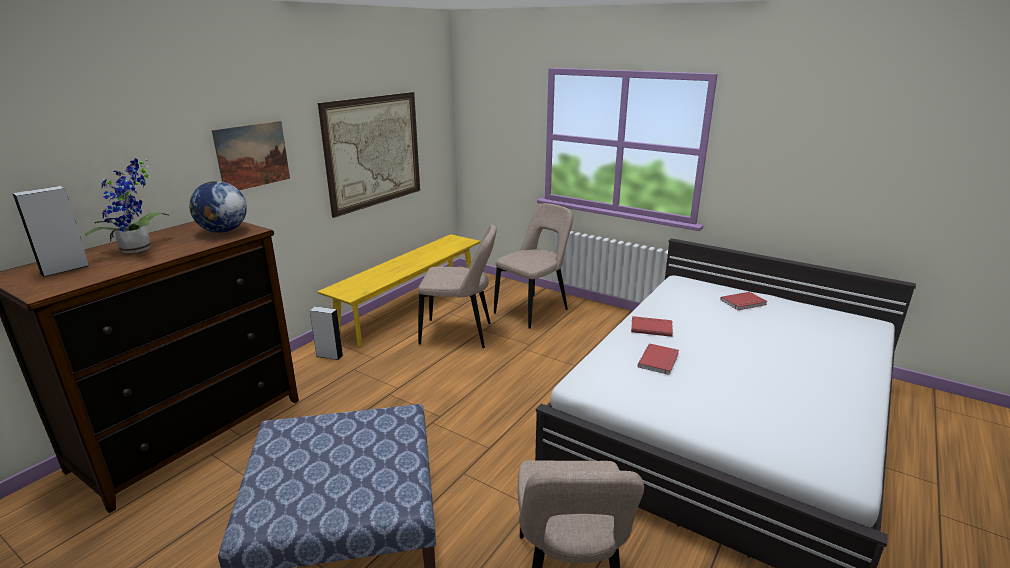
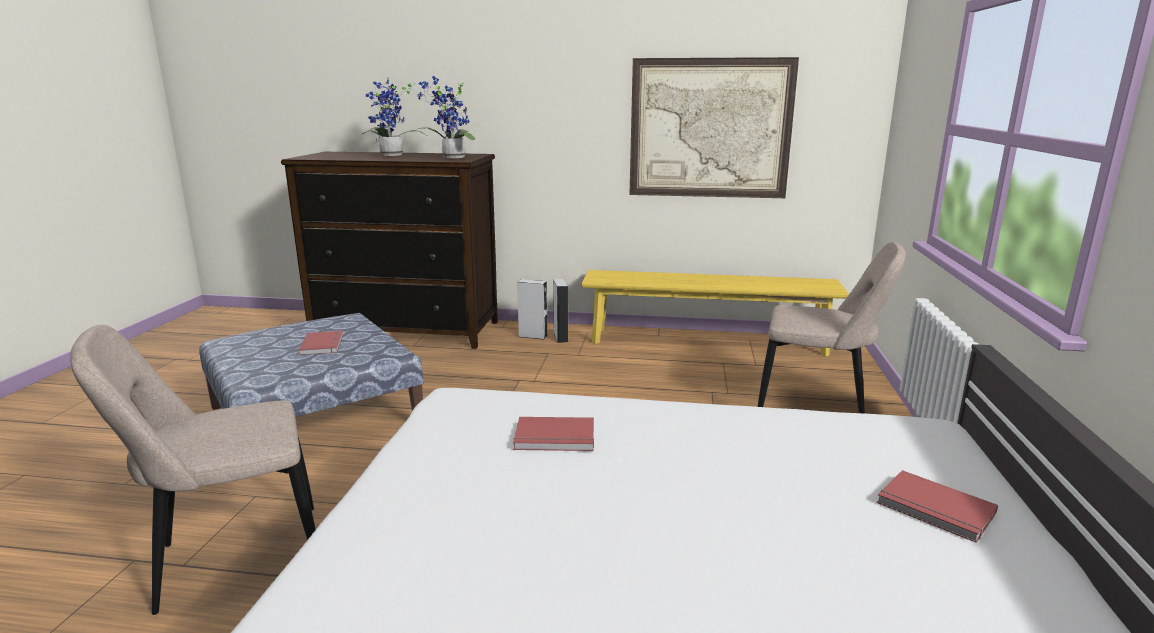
camera: 65 degrees right, 5 degrees down
(65, 269) = (344, 154): grey speaker -> grey speaker (533, 336)
(223, 231) = (451, 158): globe -> potted plant
(253, 156) = (543, 105): picture -> none
(460, 334) = (681, 381): beige chair -> none
(651, 327) = (674, 422): red book -> red book (323, 344)

